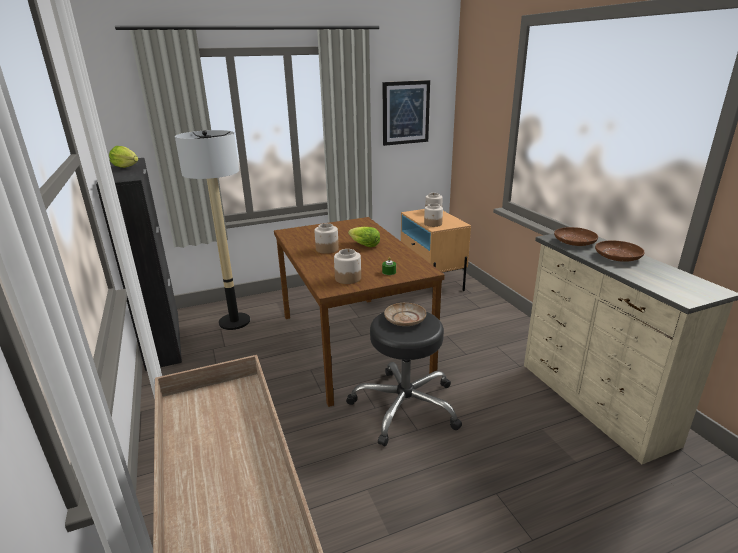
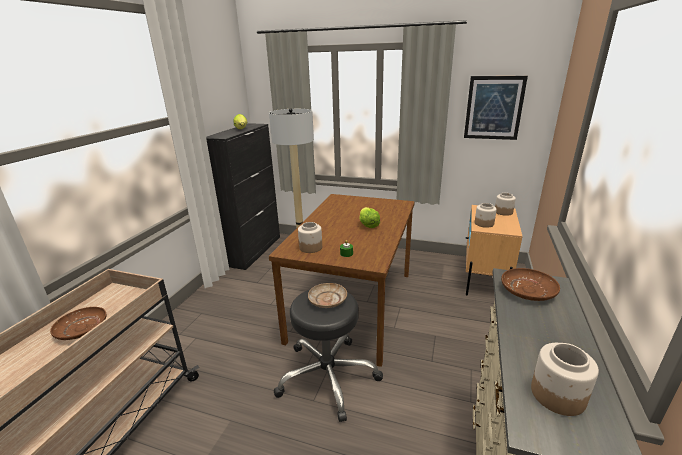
camera: 40 degrees right, 0 degrees up
(327, 249) = (337, 219): jar -> jar (557, 395)
(618, 256) = (549, 330): brown plate -> brown plate (82, 328)

